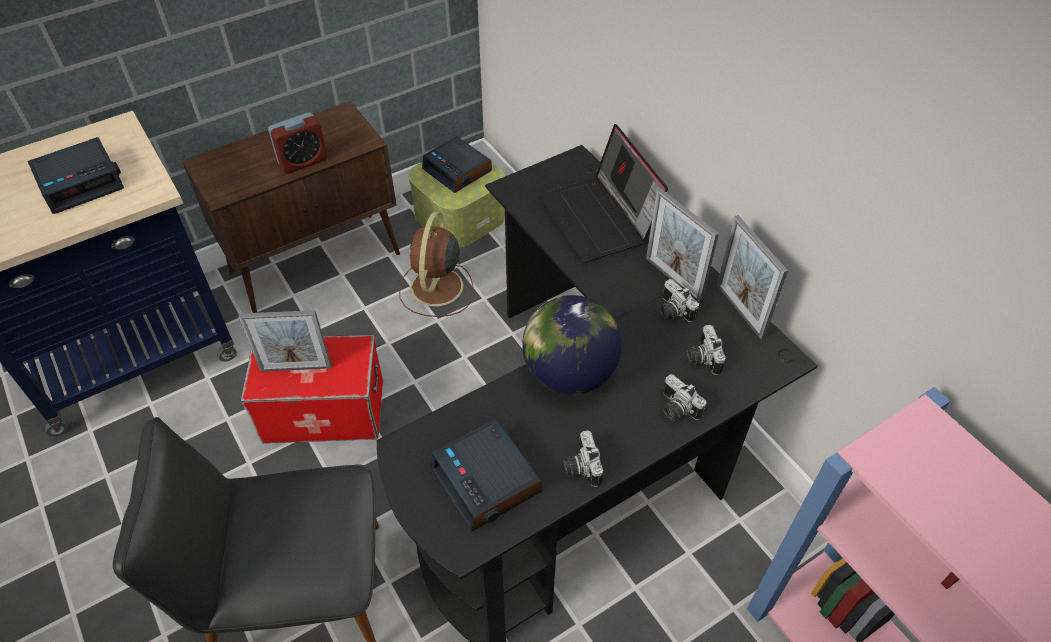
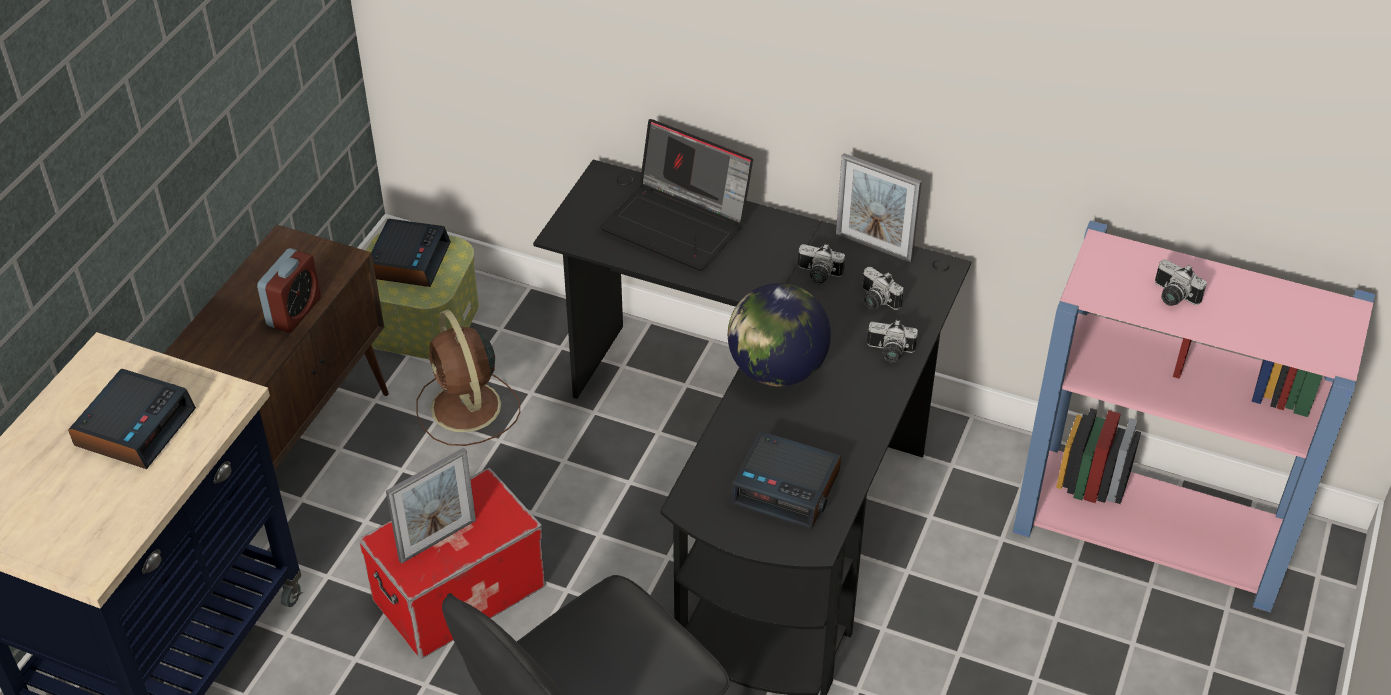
camera: 35 degrees left, 5 degrees down
(458, 170) = (408, 260): alarm clock -> alarm clock turned 90 degrees counterclockwise
(580, 467) = (852, 436): camera -> camera (1172, 297)
(673, 279) = (794, 247): picture frame -> none

